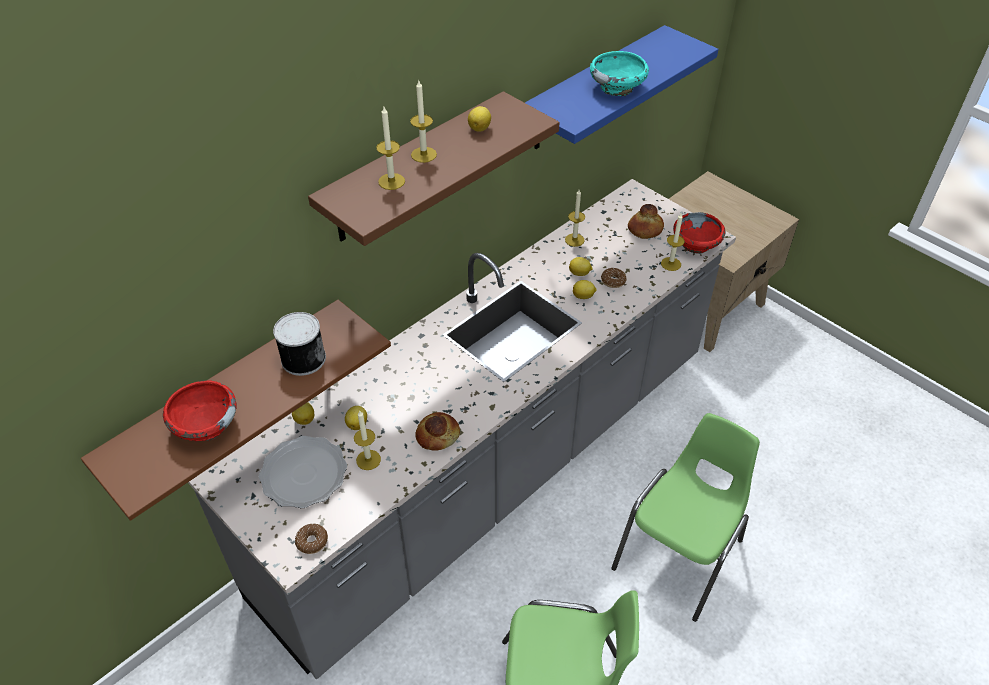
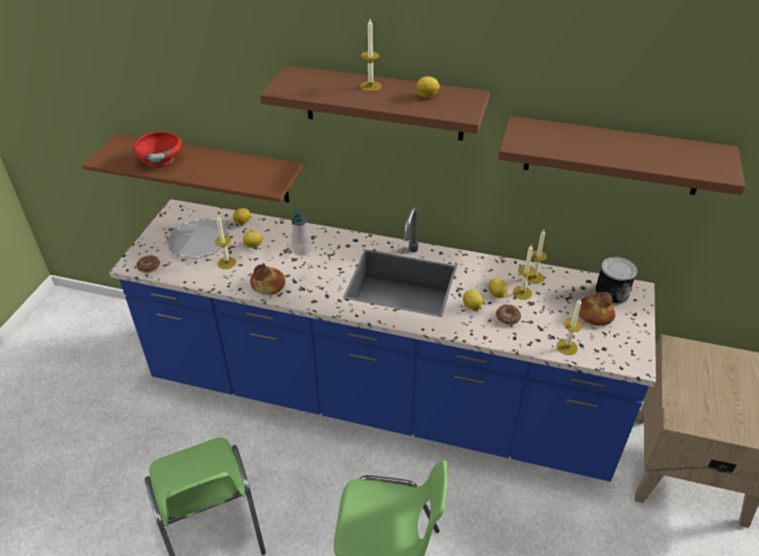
camera: 60 degrees right, 5 degrees down
(302, 358) = (238, 171): can -> can (611, 292)
(391, 181) = (327, 85): candle -> candle (522, 292)
(401, 385) = (302, 250): none -> soap dispenser
(494, 472) = (379, 400): grey counter -> blue counter
(594, 89) = (613, 156): blue shelf -> brown shelf
(617, 87) = (595, 150): turquoise bowl -> none
(696, 244) = (611, 355): red bowl -> none

